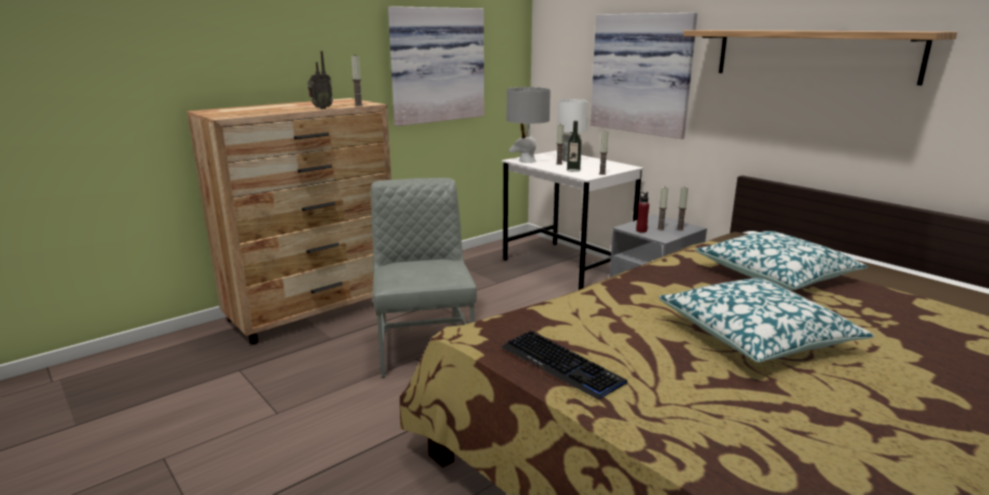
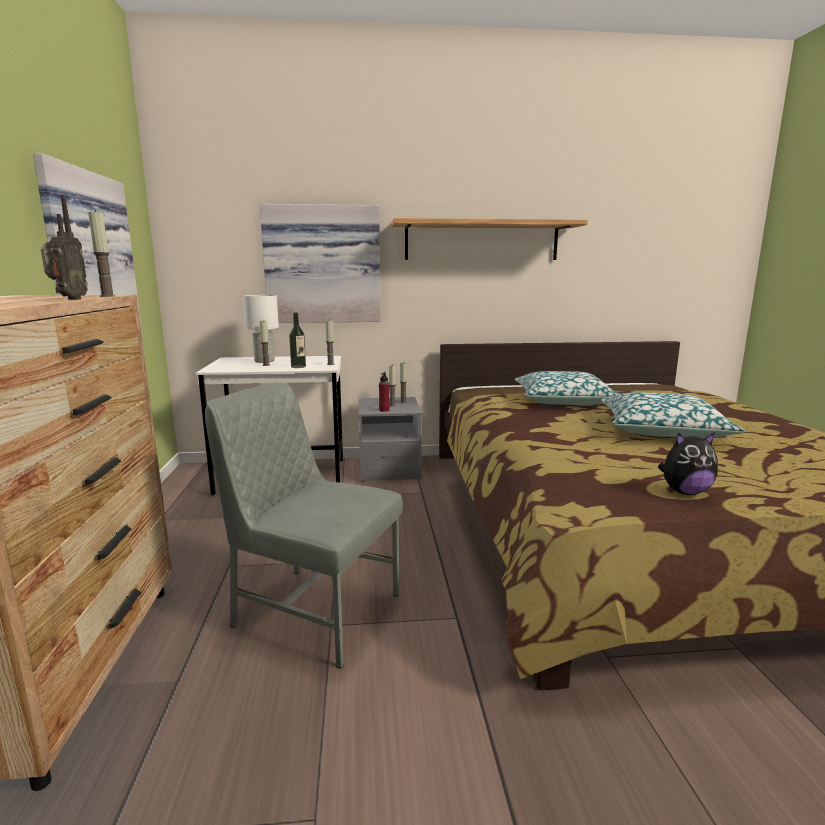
camera: 55 degrees left, 5 degrees down
(527, 161) = (227, 368): grey table lamp -> none
(561, 365) = (685, 492): keyboard -> plush toy

